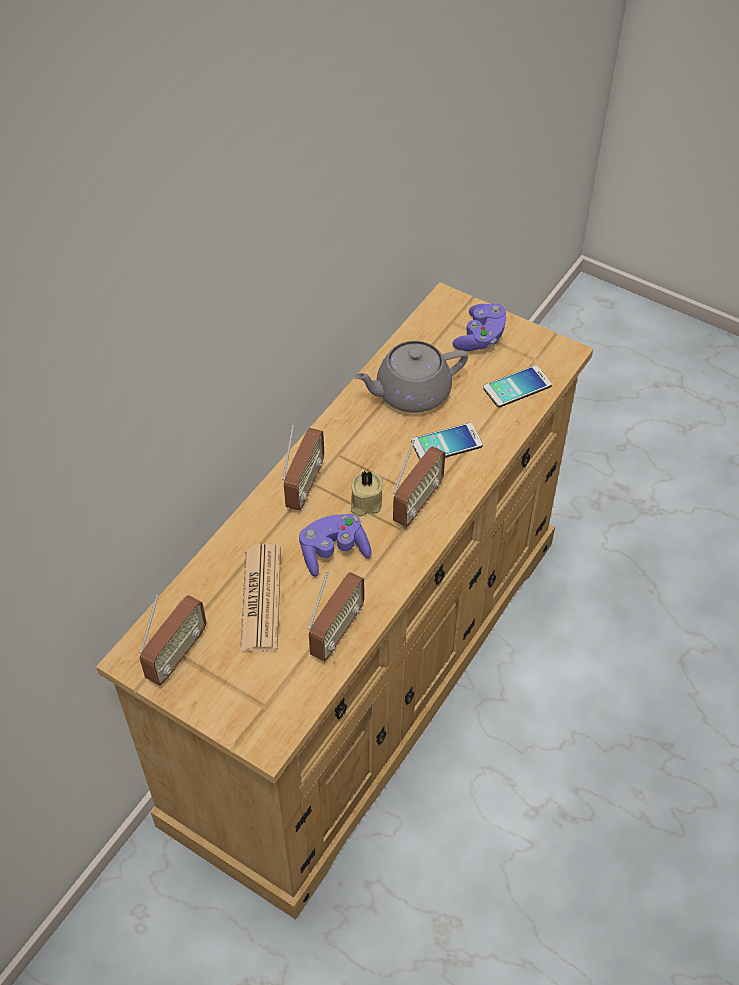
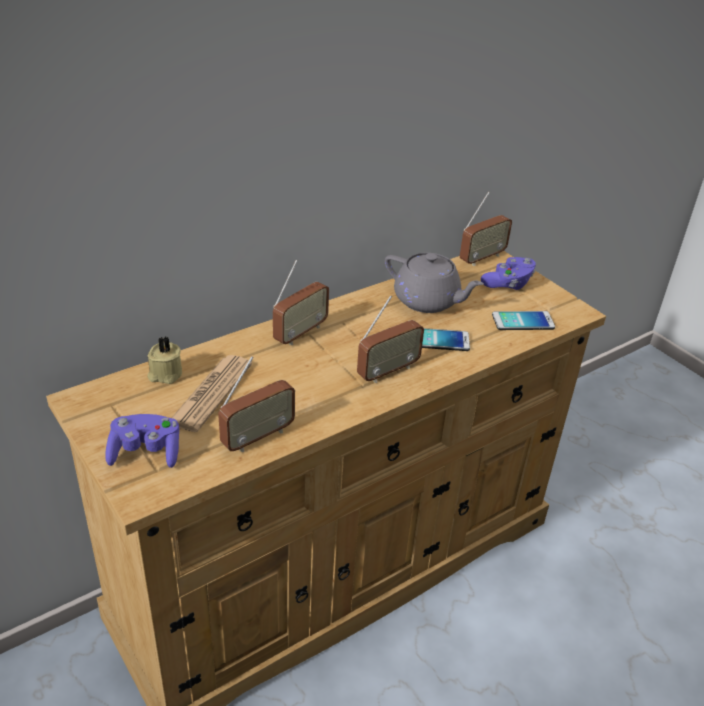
camera: 20 degrees right, 15 degrees down
(177, 656) = (114, 409): radio -> radio (482, 258)
(333, 552) = (294, 382): purple game controller -> purple game controller (146, 452)
(365, 503) = (343, 358): beige candle -> beige candle (165, 374)
(411, 393) = (428, 301): grey teapot -> grey teapot turned 150 degrees counterclockwise

